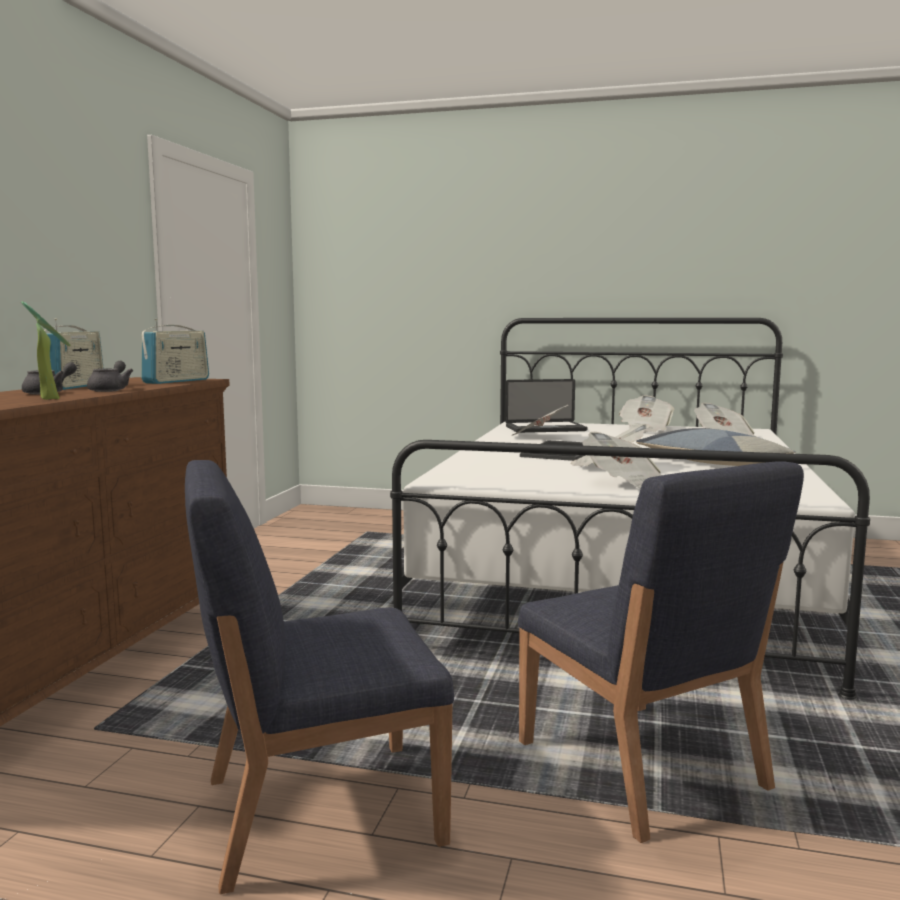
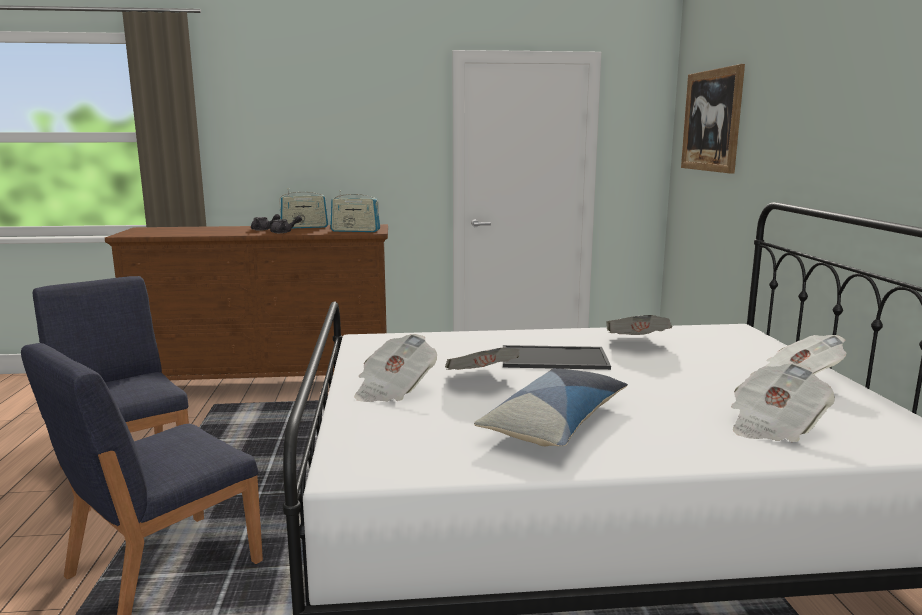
camera: 70 degrees right, 5 degrees up
(52, 398) = (230, 233): potted plant -> none
(379, 255) = (711, 120): none -> picture
(545, 429) = (706, 341): laptop -> none

